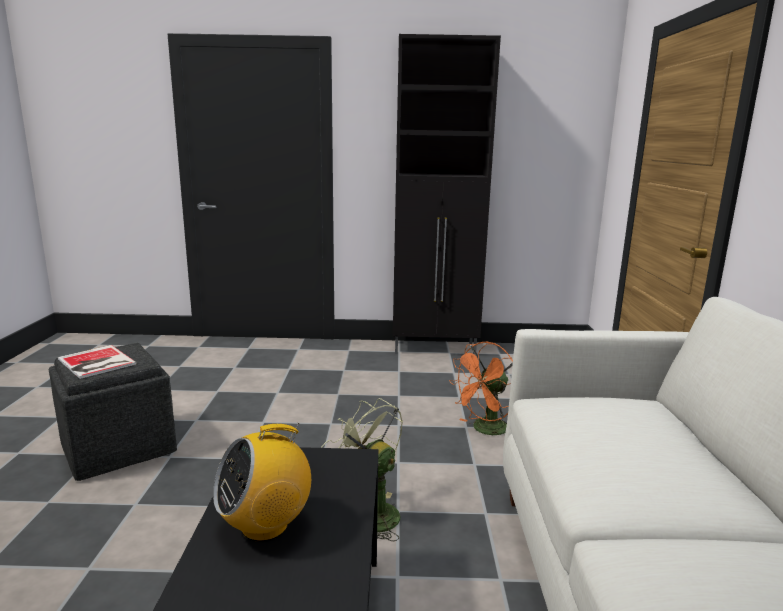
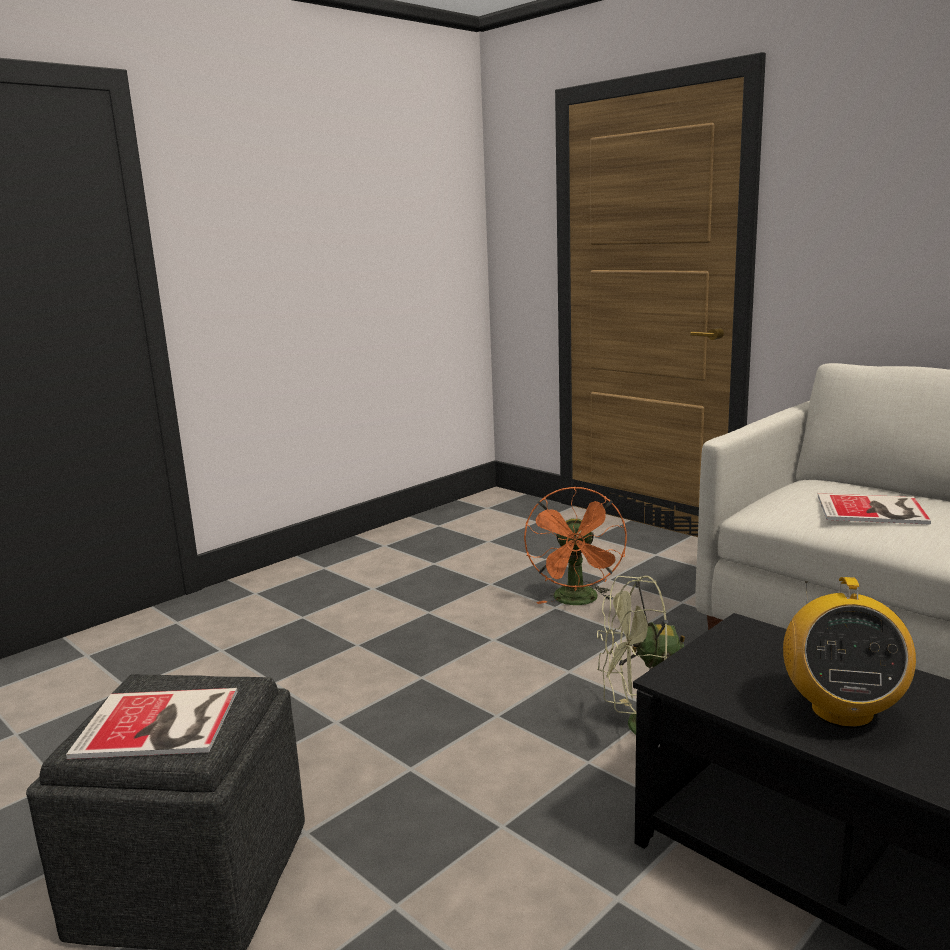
camera: 45 degrees left, 0 degrees up
(435, 349) = (361, 547): black cabinet -> none
(612, 439) = (874, 510): none -> book

